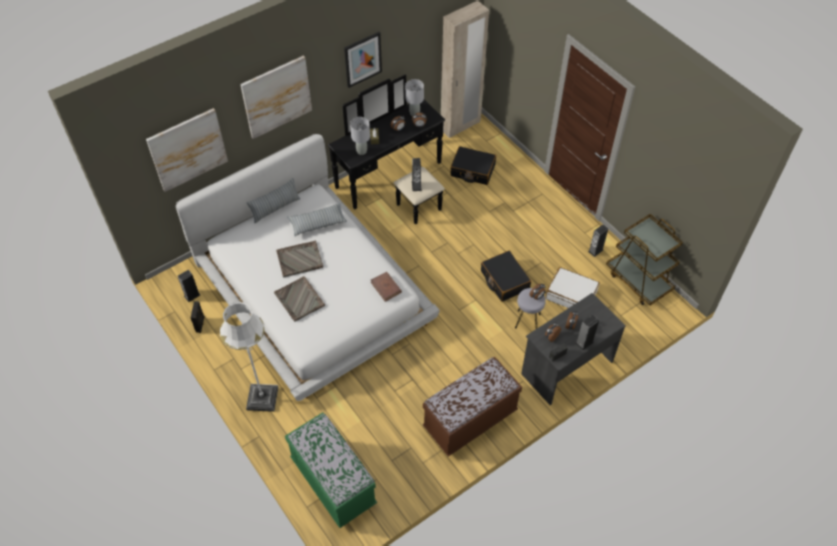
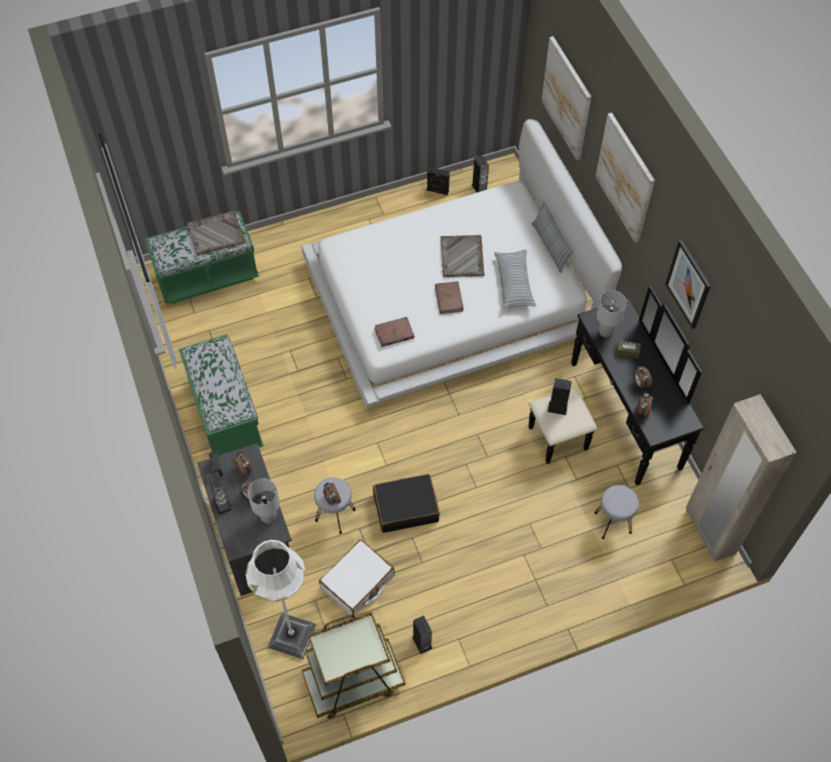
camera: 105 degrees right, 5 degrees up
(262, 398) = (325, 232): white floor lamp -> white floor lamp (292, 636)
(299, 300) = (403, 248): grey tray -> grey tray (215, 234)
(343, 259) = (449, 298): none -> brown book
(414, 113) = (669, 410): grey table lamp -> grey table lamp (269, 517)
(470, 420) = (225, 414): brown bench -> green bench
(472, 170) = (612, 523): black suitcase -> grey stool

